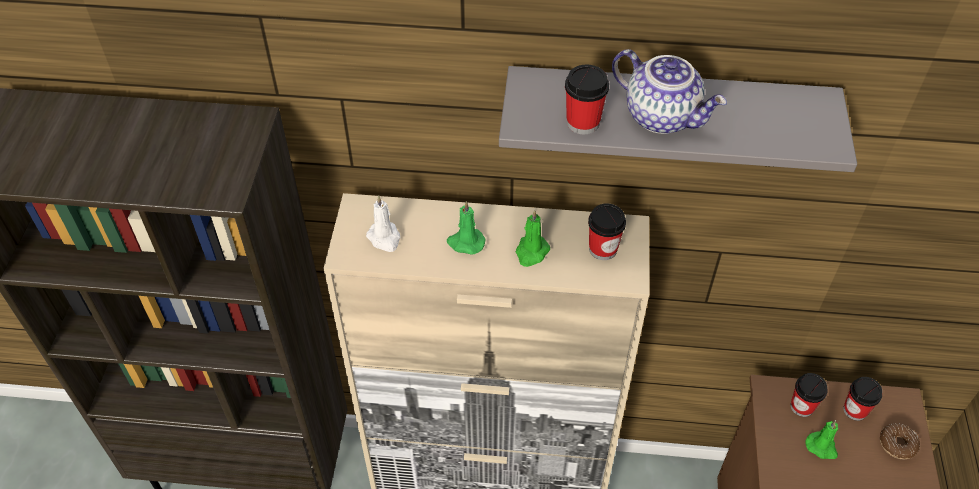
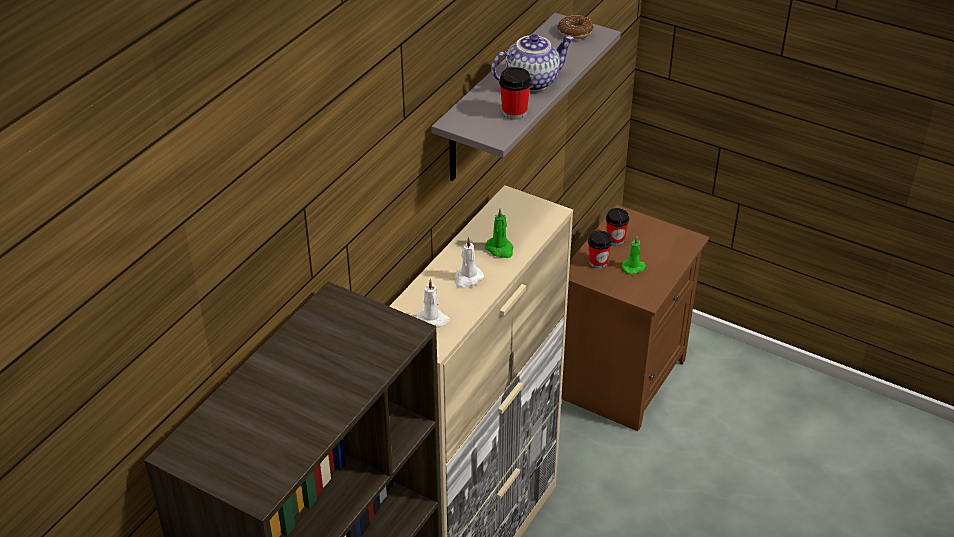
camera: 65 degrees left, 10 degrees down
(465, 242) = (467, 279): green candle -> white candle
(603, 249) = (520, 215): cup -> none
(897, 444) = (651, 233): donut -> donut (575, 32)

